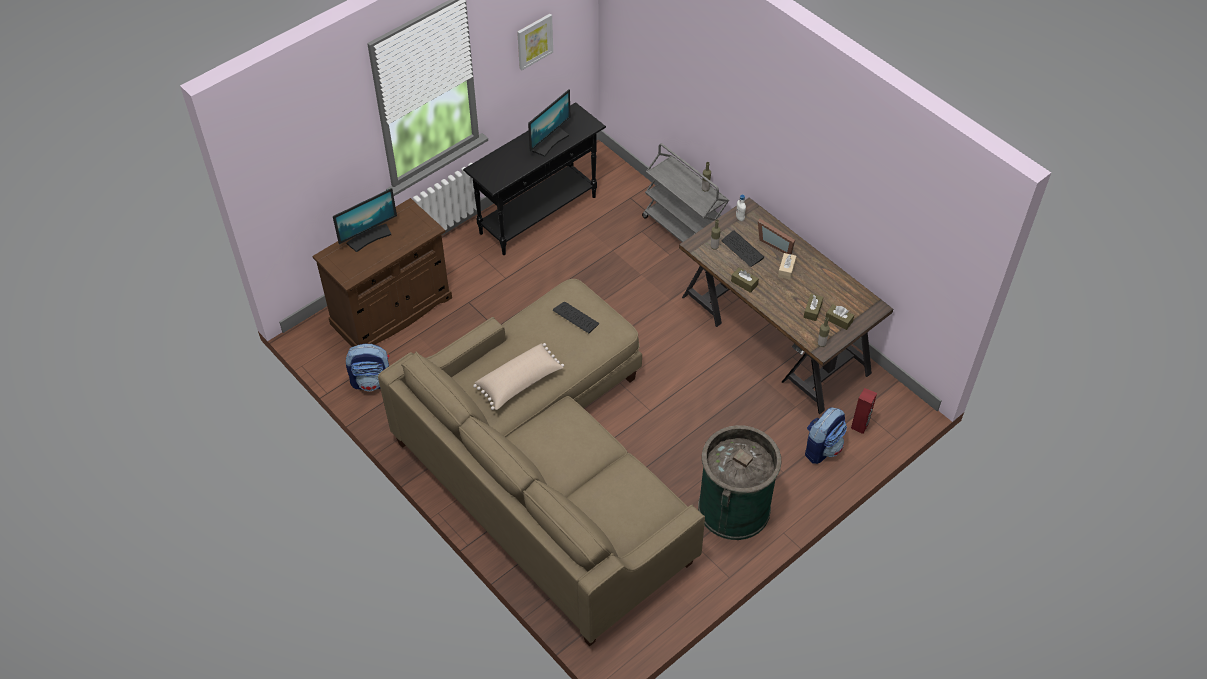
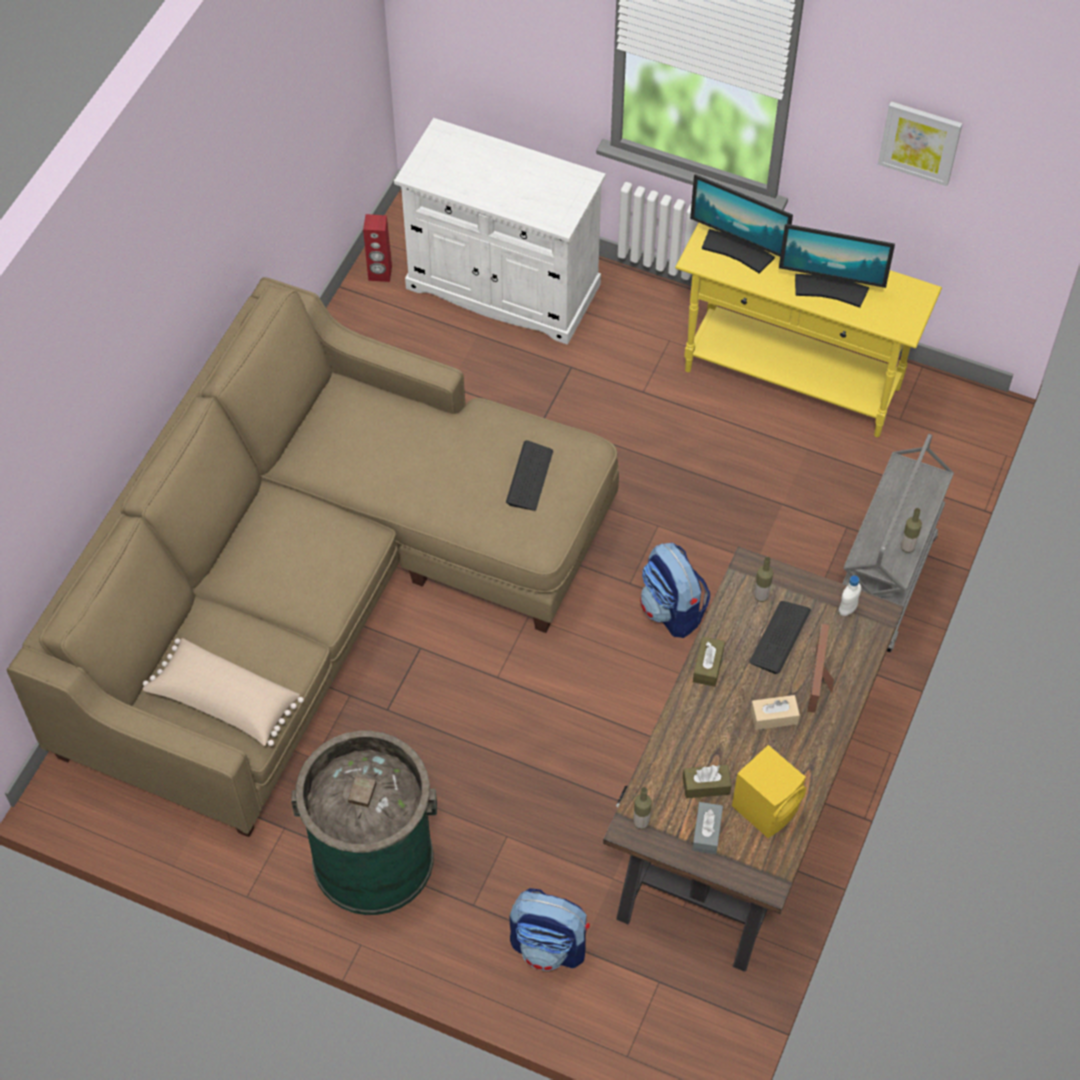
camera: 65 degrees right, 5 degrees up
(369, 237) = (502, 161): monitor -> monitor (737, 250)
(372, 381) = (370, 321): backpack -> backpack (672, 610)
(392, 311) = (502, 287): brown cabinet -> white cabinet
(520, 383) = (373, 458): beige pillow -> beige pillow (224, 702)
(538, 215) = (792, 380): black console table -> yellow console table
(835, 292) = (767, 807): none -> yellow speaker
(838, 320) = (707, 832): brown tissue box -> grey tissue box
(860, 426) = (624, 989): red speaker -> red speaker (380, 274)

